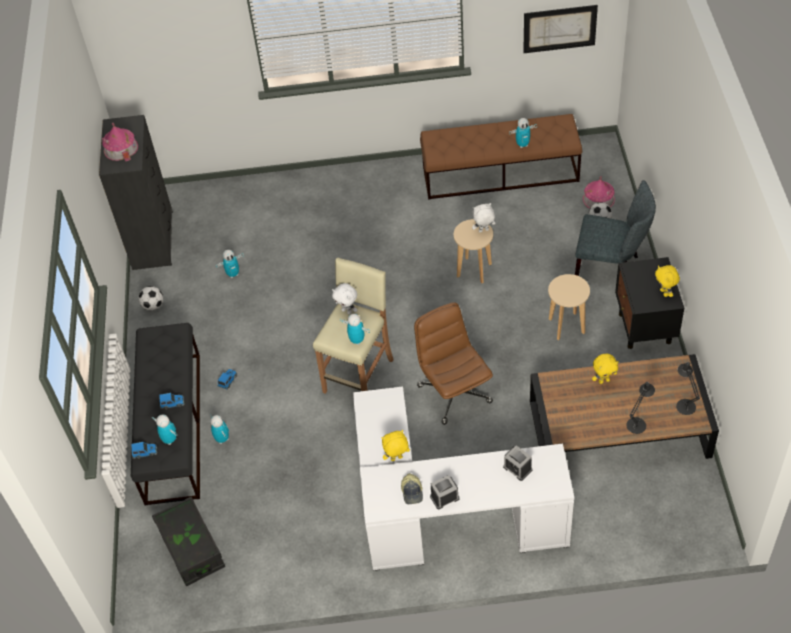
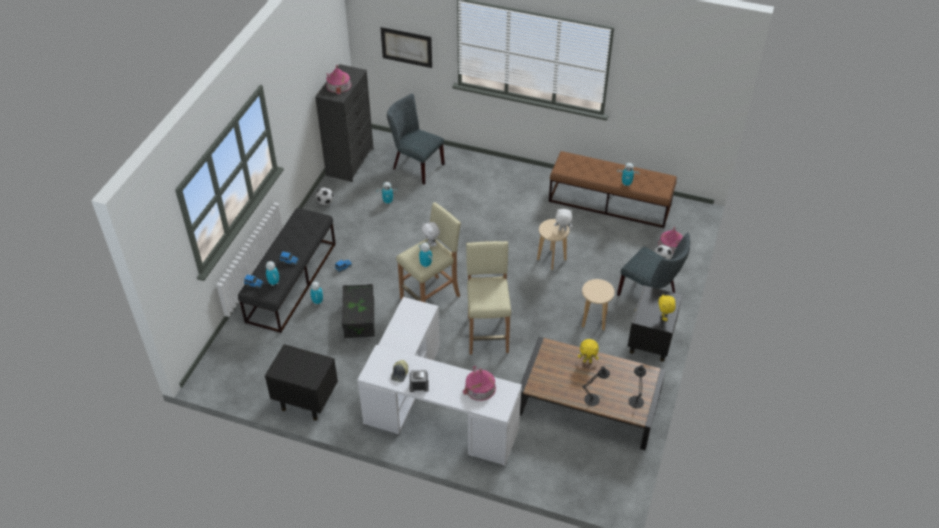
camera: 20 degrees right, 5 degrees down
(192, 549) = (257, 362): black storage box -> black storage box (359, 318)
(239, 214) = (415, 166): none -> grey chair
(284, 573) = (305, 401): none -> black nightstand
(396, 459) = (404, 349): yellow plush toy -> none
(454, 393) = (487, 333): brown office chair -> beige stool
(517, 468) = (480, 387): alarm clock -> toy house
(559, 29) = (680, 106): picture -> picture (406, 47)

